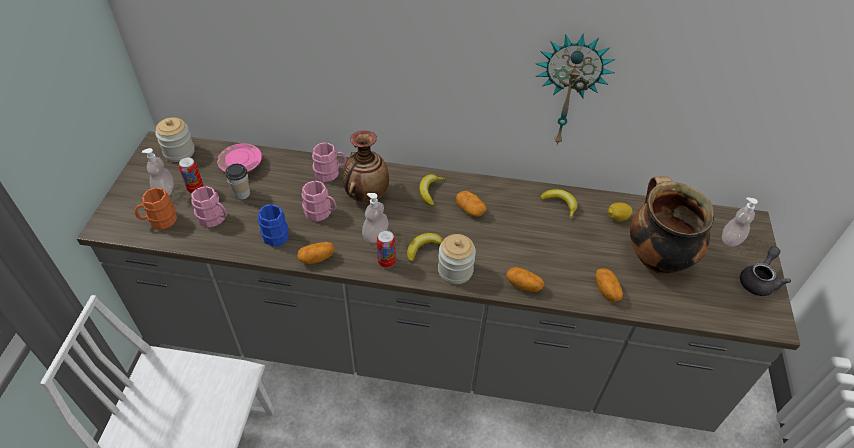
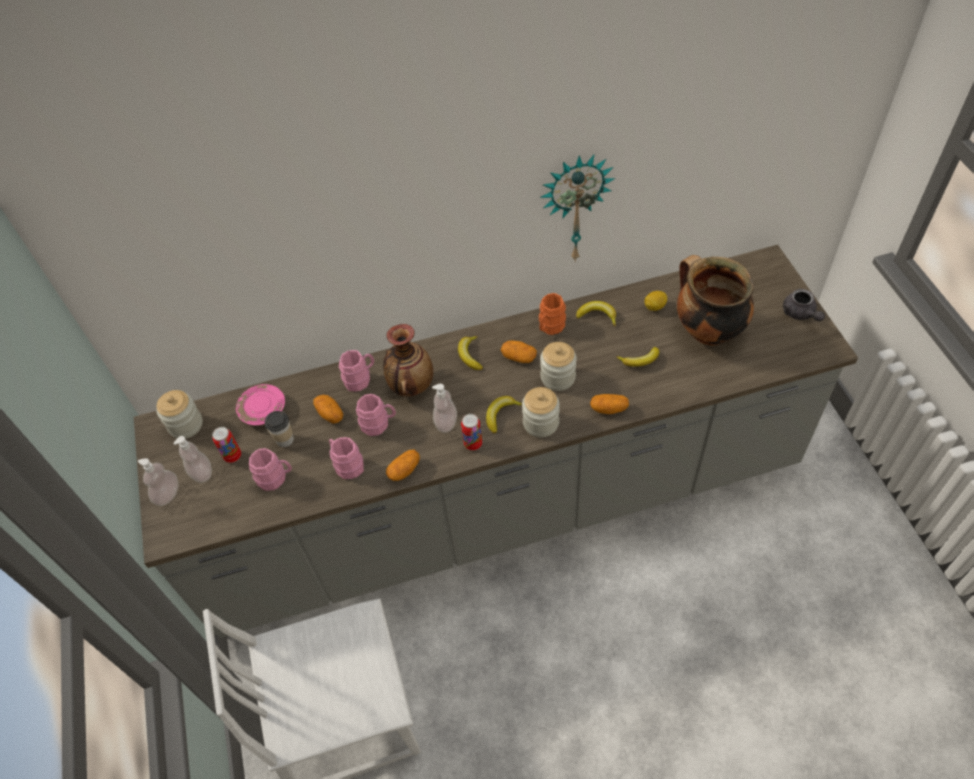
camera: 20 degrees left, 5 degrees up
(159, 221) = (219, 505): orange mug -> orange mug (550, 327)
(275, 233) = (347, 464): blue mug -> pink mug
(494, 240) = (558, 377): none -> jar
(577, 257) = (640, 360): none -> banana
(606, 290) = (682, 381): potato -> potato (330, 414)
(731, 239) = (760, 285): soap dispenser -> soap dispenser (168, 494)
(759, 280) = (800, 314): grey teapot -> grey teapot turned 150 degrees clockwise

